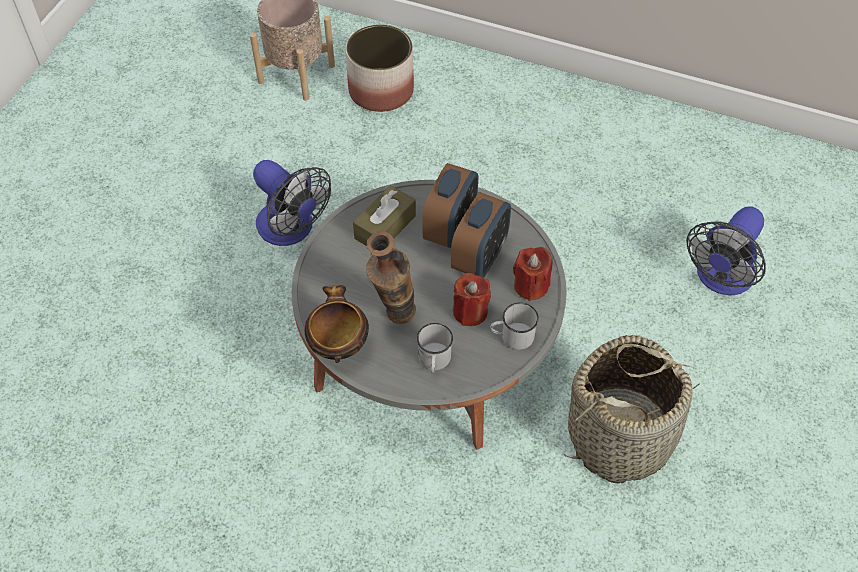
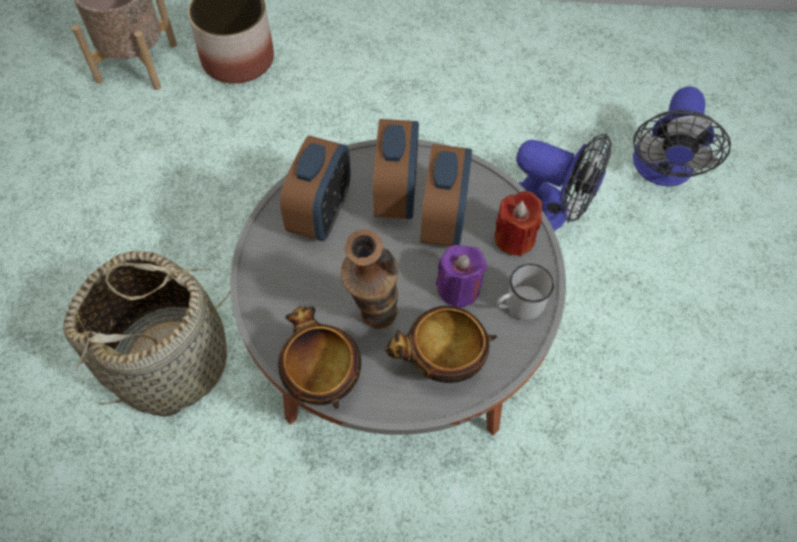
camera: 20 degrees left, 5 degrees up
(291, 229) = (193, 240): fan -> fan (548, 211)
(385, 227) = (320, 214): brown tissue box -> alarm clock
(434, 361) = (442, 363): white mug -> bowl
(470, 311) = (458, 288): red candle -> purple candle
(621, 436) = (635, 370): basket -> basket (171, 360)

